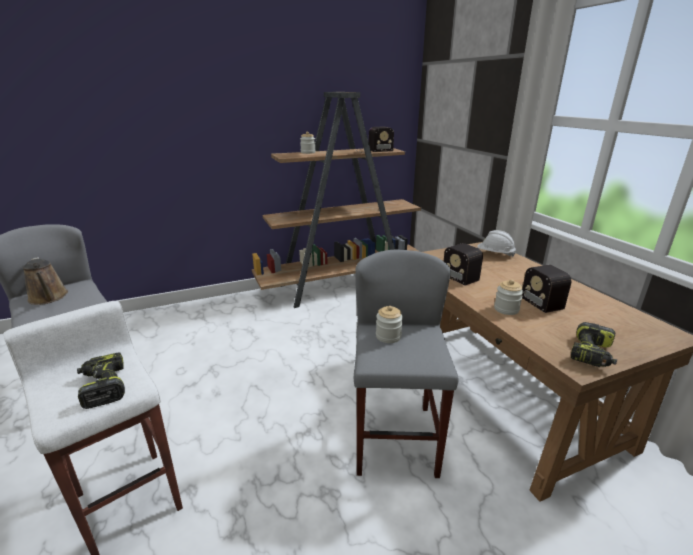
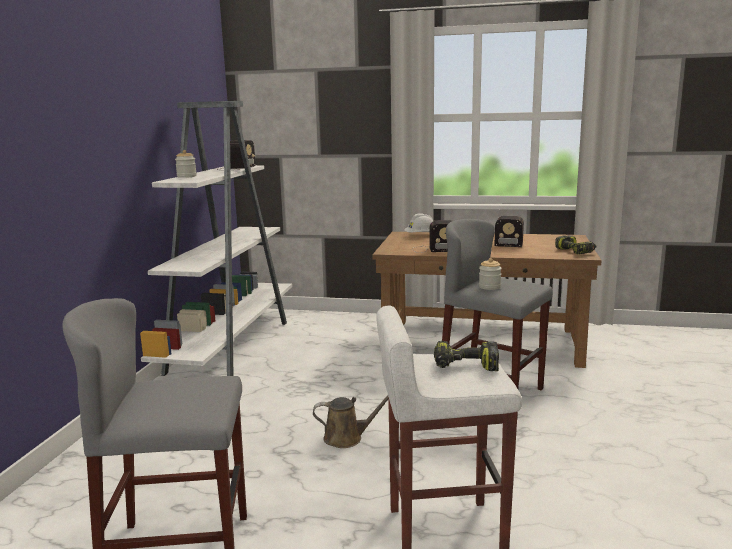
camera: 55 degrees left, 10 degrees down
(49, 298) = (168, 401): brown watering can -> brown watering can (347, 438)
(343, 285) = (231, 345): brown bookcase -> white bookcase
(506, 309) = (506, 252): jar -> none

